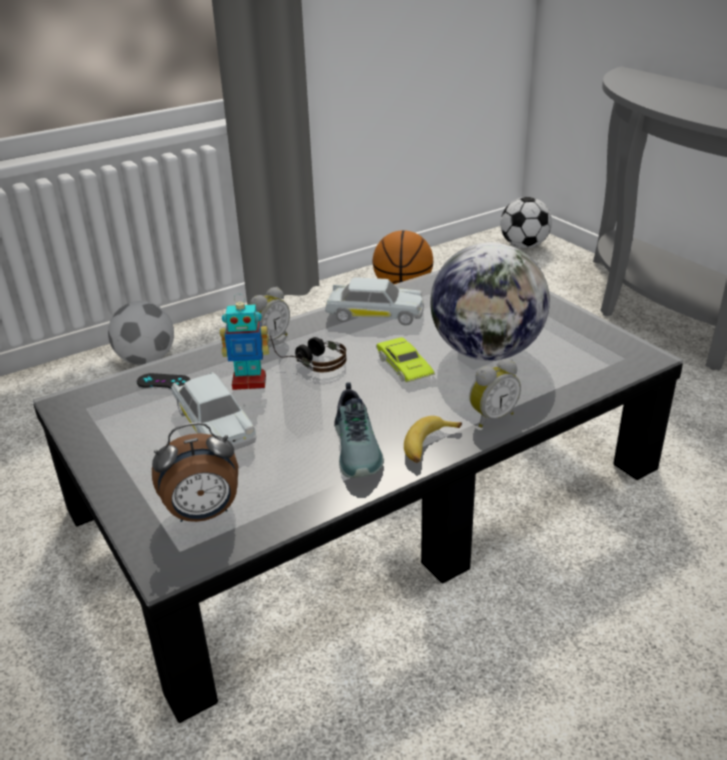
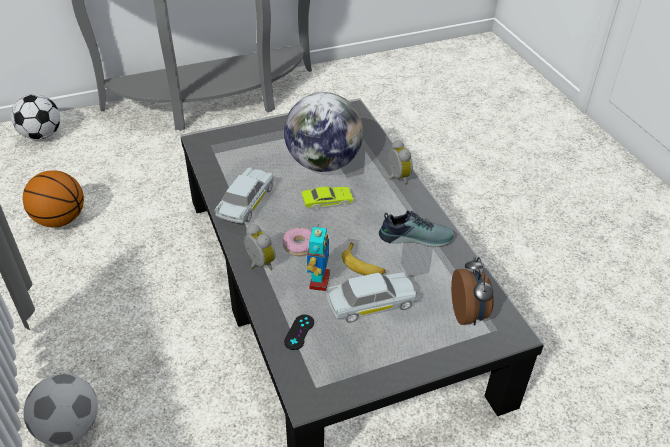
camera: 80 degrees left, 10 degrees up
(309, 360) = (299, 245): headphones -> donut
(428, 446) = (419, 207): banana -> banana (363, 265)

